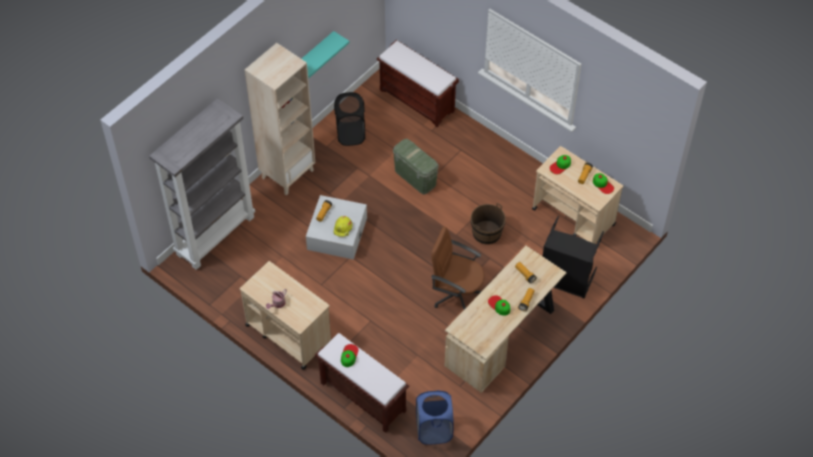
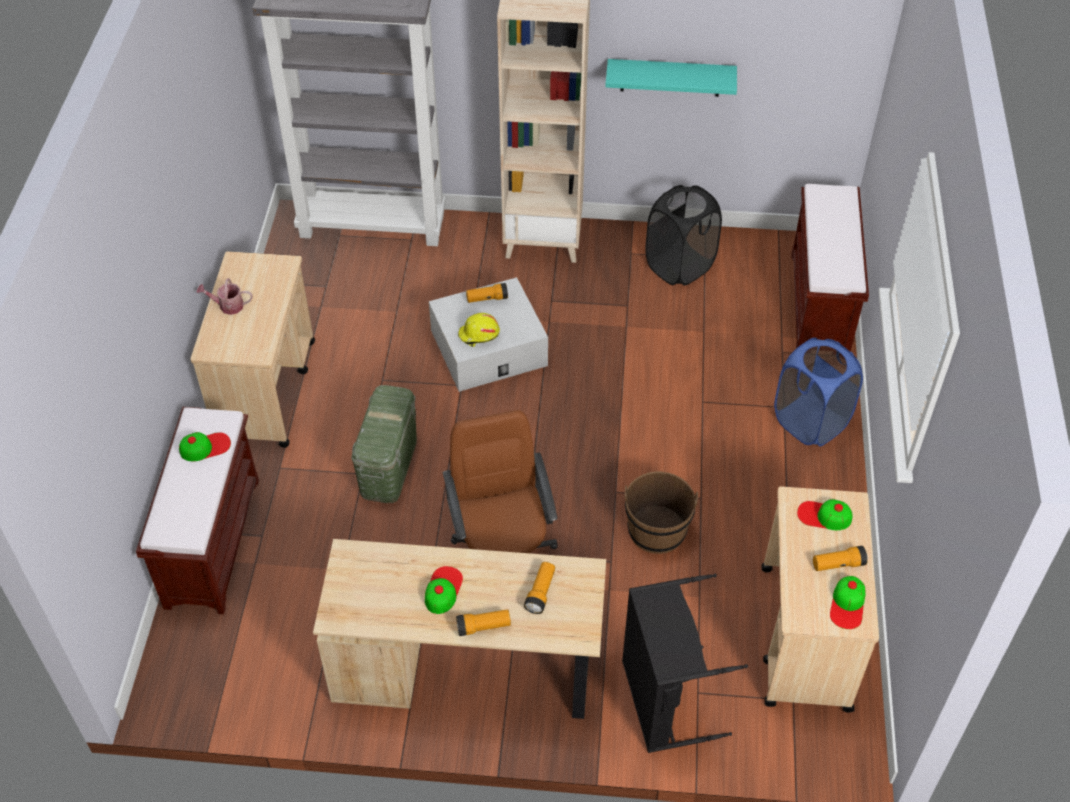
camera: 55 degrees right, 5 degrees down
(415, 177) = (676, 380): green storage box -> green storage box (388, 466)
(434, 430) = (210, 674): blue laundry basket -> blue laundry basket (810, 422)

